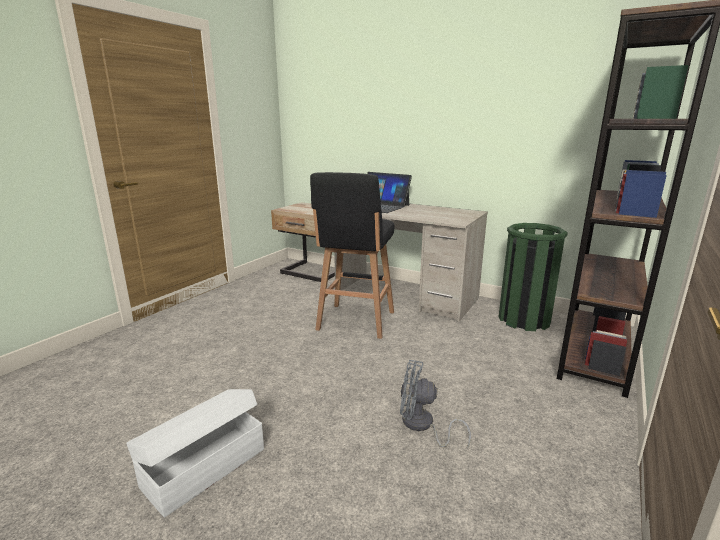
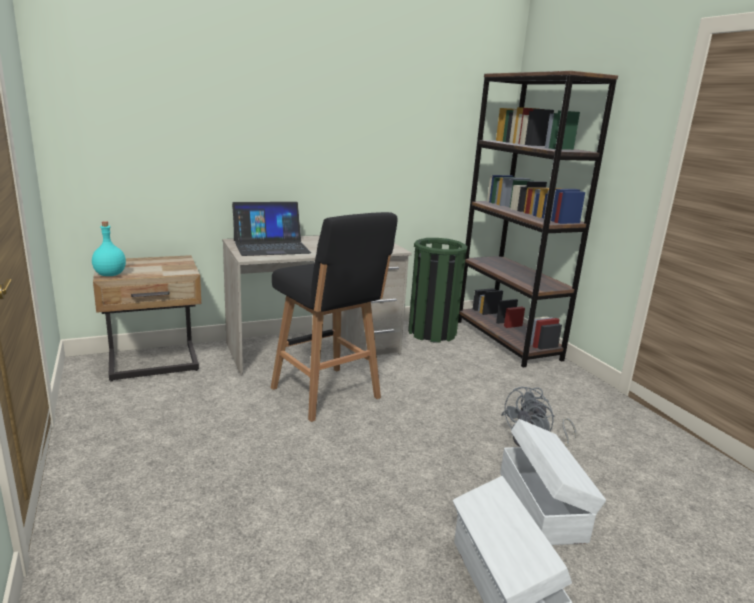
camera: 55 degrees left, 0 degrees up
(285, 208) = (110, 274): none -> turquoise bottle
(327, 458) = (542, 505): none -> white storage box

